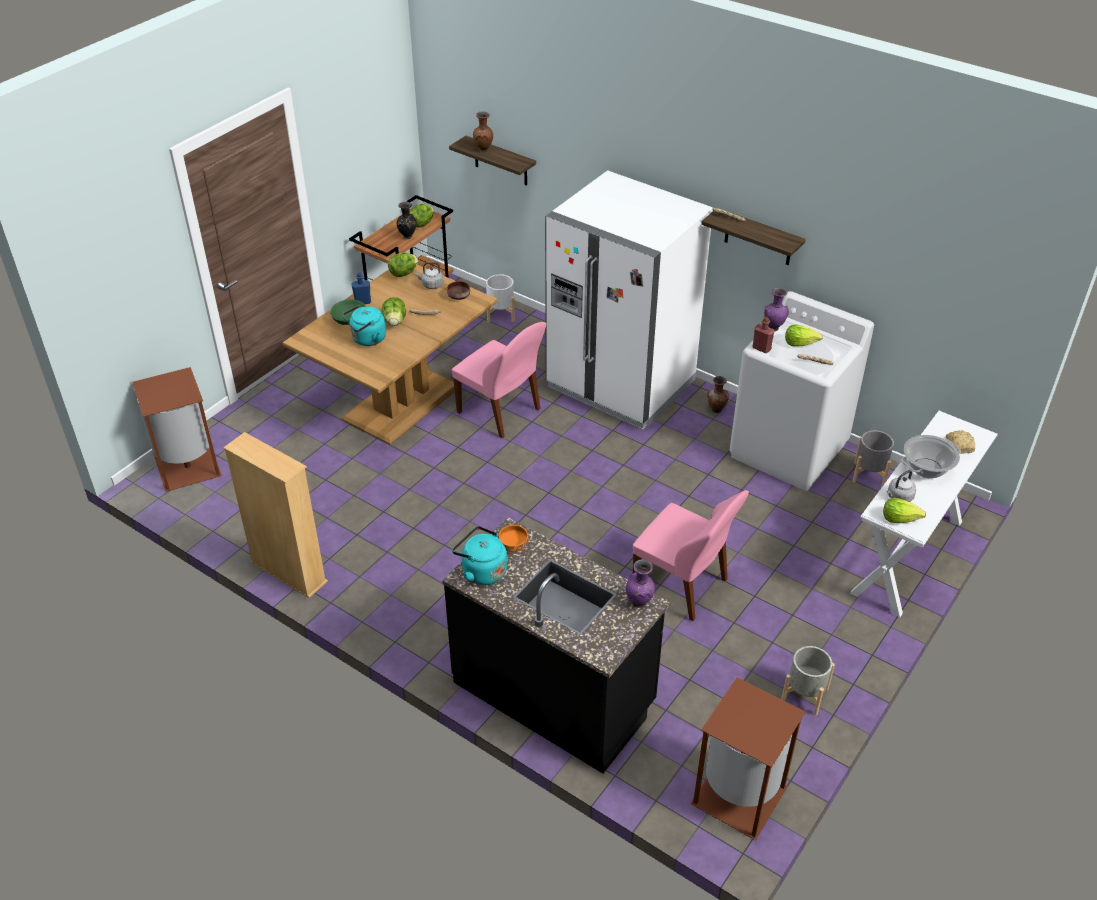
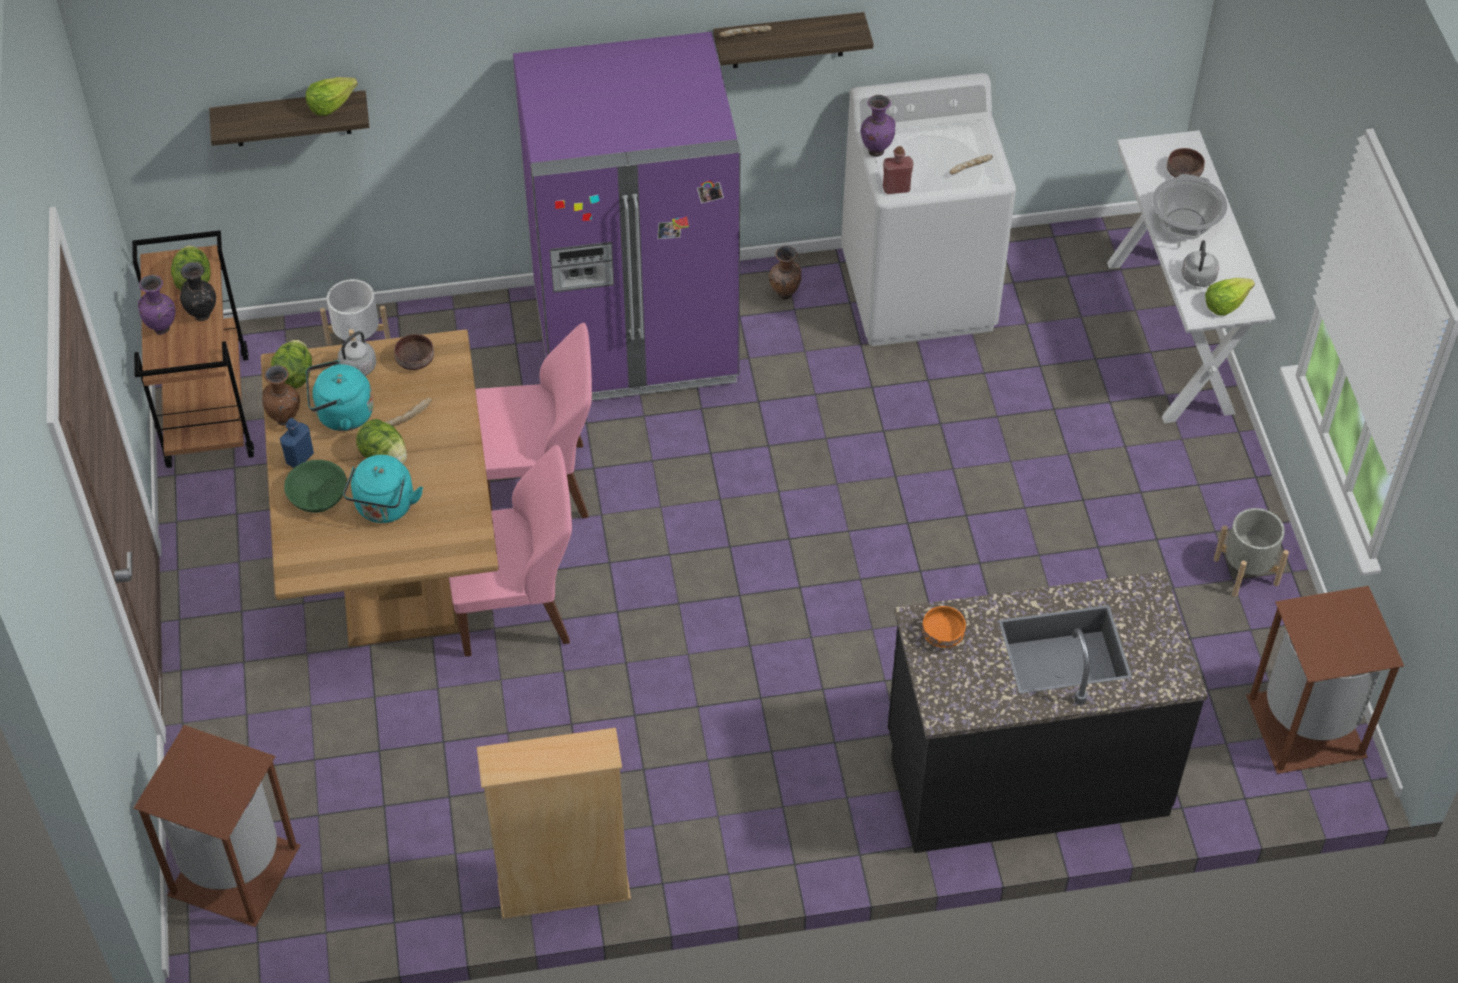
camera: 45 degrees left, 10 degrees up
(481, 571) = (952, 691): turquoise kettle -> turquoise kettle (341, 415)
(484, 150) = (272, 118): brown vase -> brown vase (286, 419)
(620, 384) = (635, 338): white fridge -> purple fridge
(639, 603) = (1141, 596): purple vase -> purple vase (163, 329)
(682, 586) = (1003, 546): pink chair -> pink chair (516, 609)
(800, 343) = (926, 152): lettuce -> lettuce (331, 104)
(869, 474) = (1030, 261): grey planter -> none
(959, 446) = (1183, 172): bread -> brown bowl

